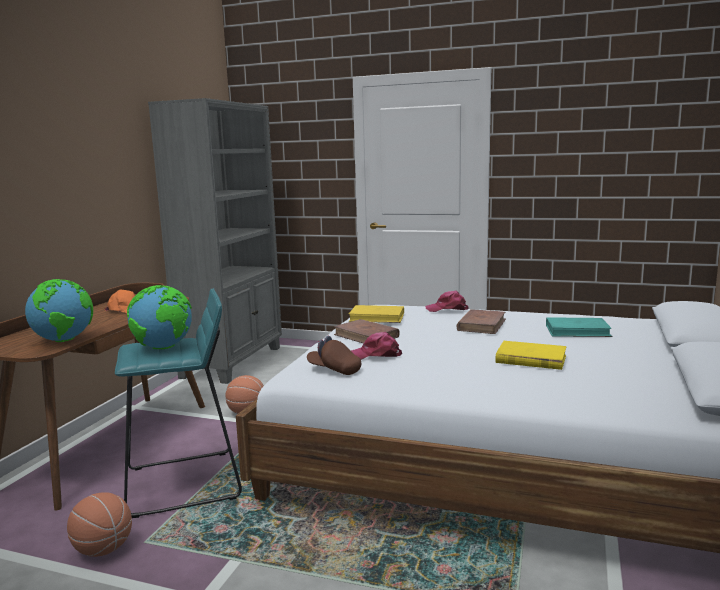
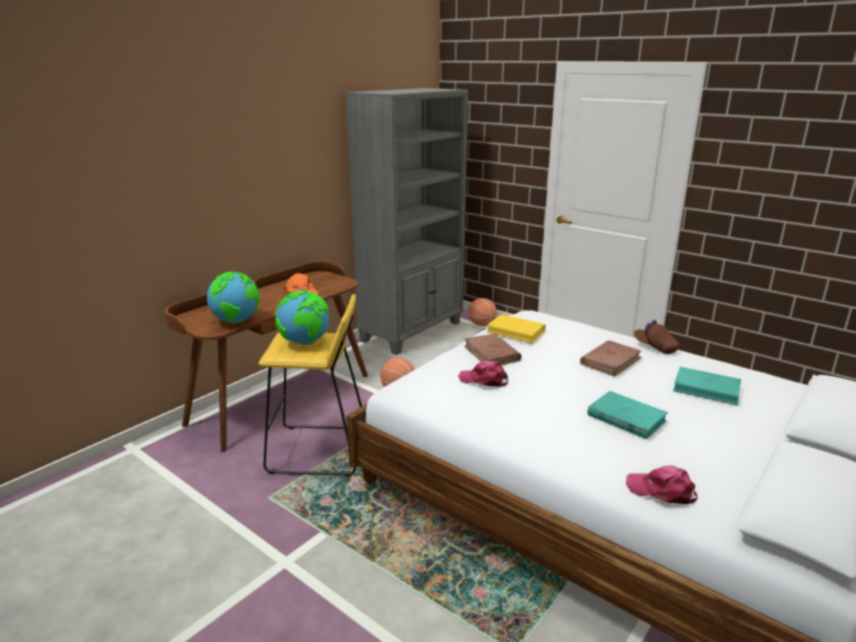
camera: 20 degrees right, 10 degrees up
(103, 549) = (239, 496): basketball -> basketball (481, 324)
(184, 483) = (319, 450): turquoise stool -> yellow stool
(334, 370) = (436, 391): brown cap -> brown cap (655, 347)
(447, 309) = (592, 331): pink cap -> pink cap (661, 490)
(530, 359) = (625, 418): yellow book -> turquoise book

